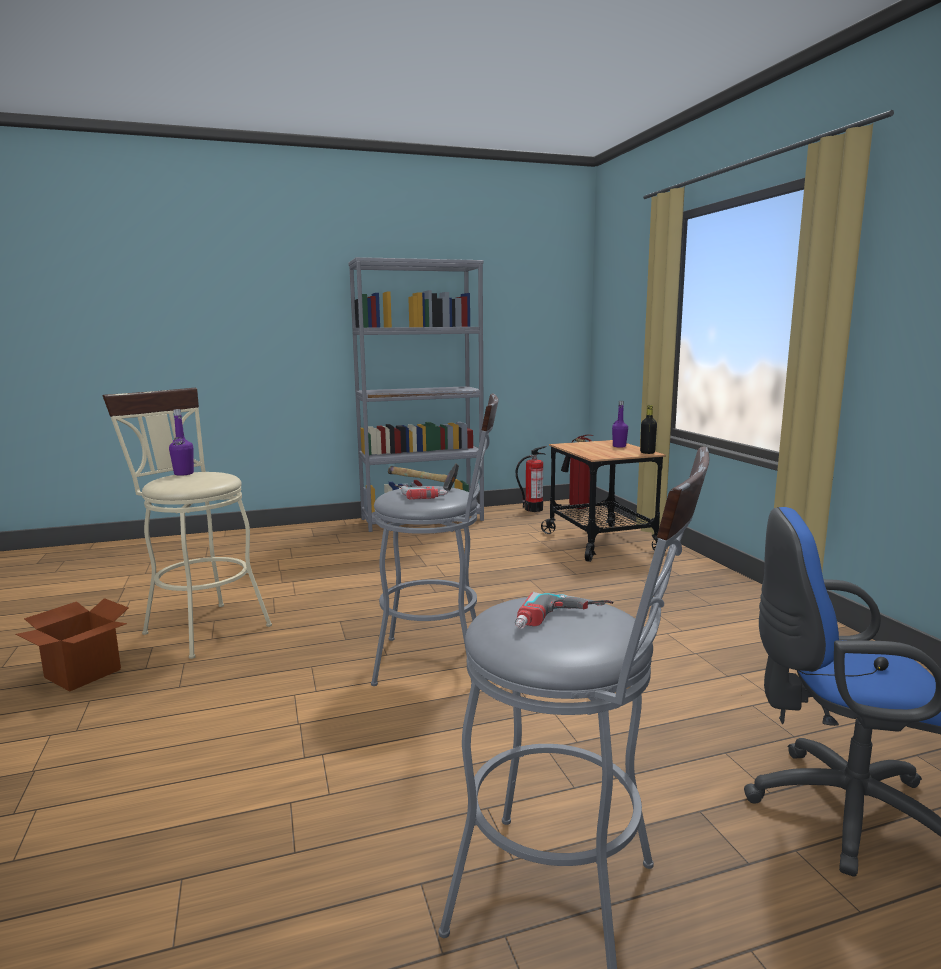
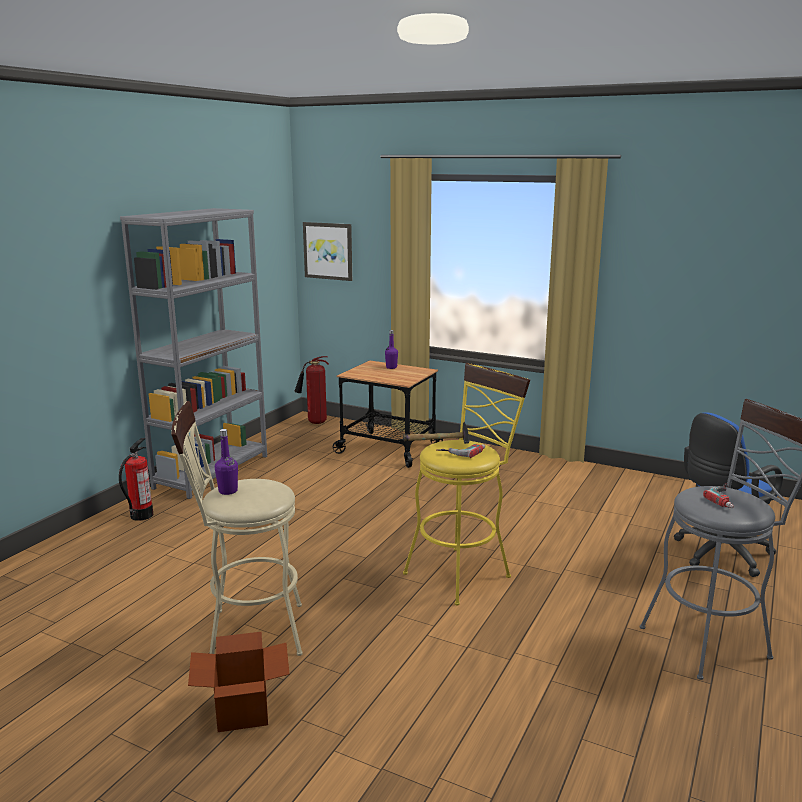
camera: 45 degrees left, 5 degrees up
(441, 661) = (462, 571): grey stool -> yellow stool
(533, 509) = (285, 434): fire extinguisher -> fire extinguisher (141, 515)
(611, 319) = (328, 251): none -> picture
(647, 453) = (424, 370): black bottle -> none

